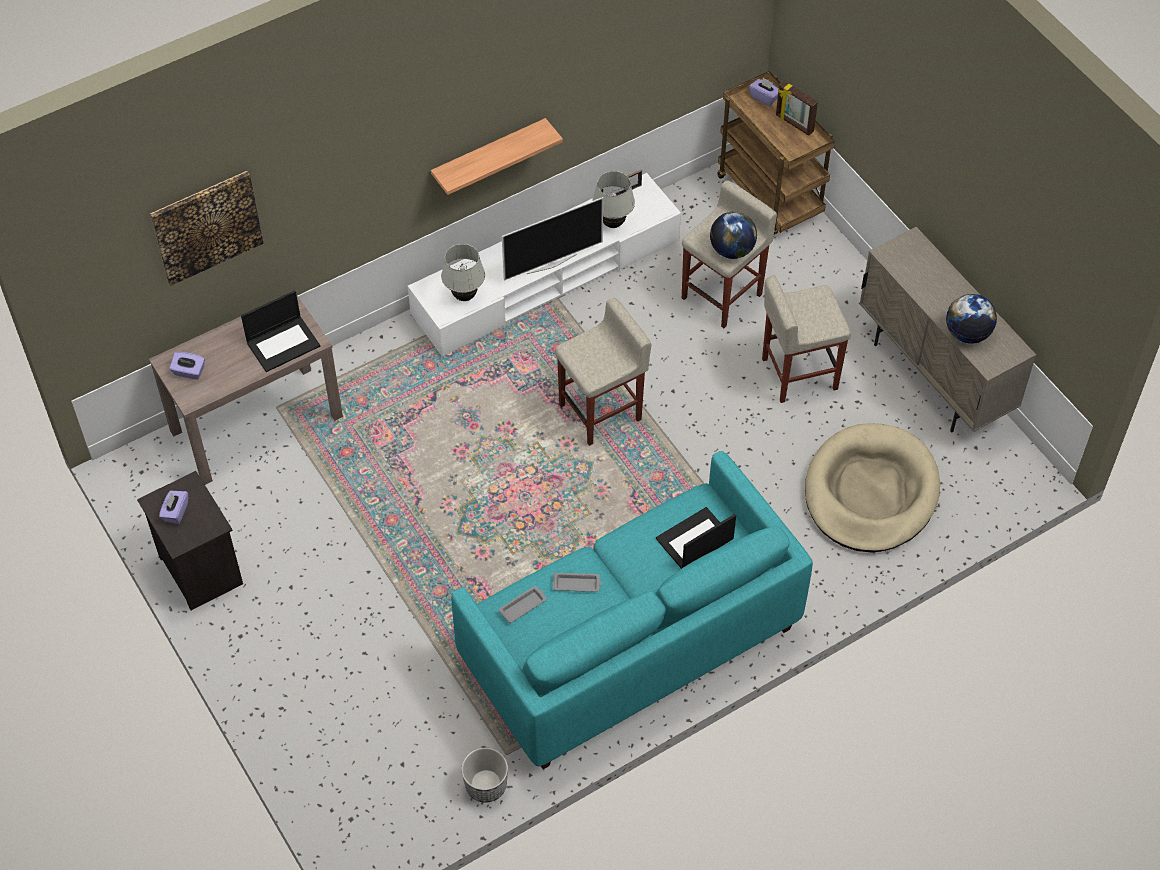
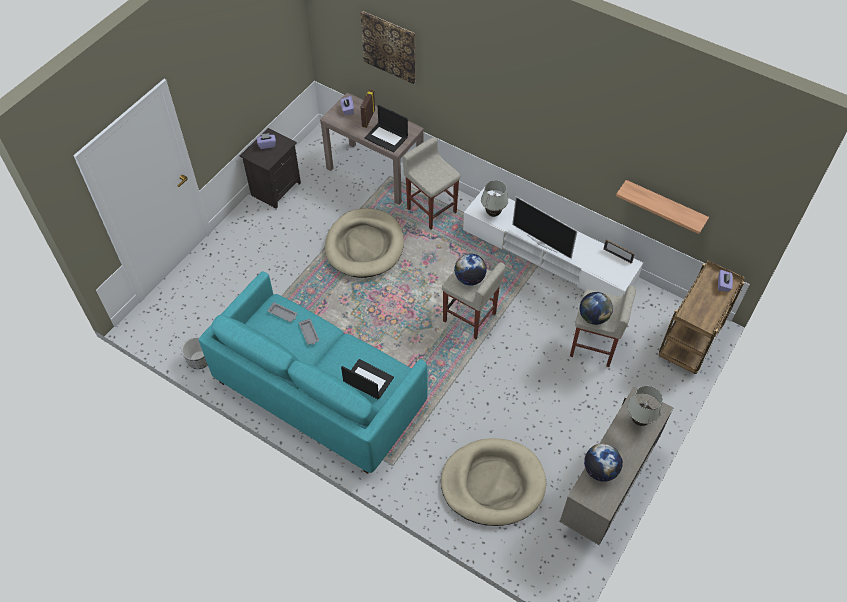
camera: 65 degrees right, 0 degrees up
(394, 490) = (365, 245): none -> beige dog bed
(489, 156) = (551, 157): shelf -> shelf (664, 206)
(595, 355) = (469, 278): none -> globe
(612, 224) = (592, 261): white table lamp -> white table lamp (639, 420)
(794, 124) = (713, 308): picture frame -> picture frame (368, 118)
(798, 374) = (560, 409): beige stool -> beige stool (431, 210)

